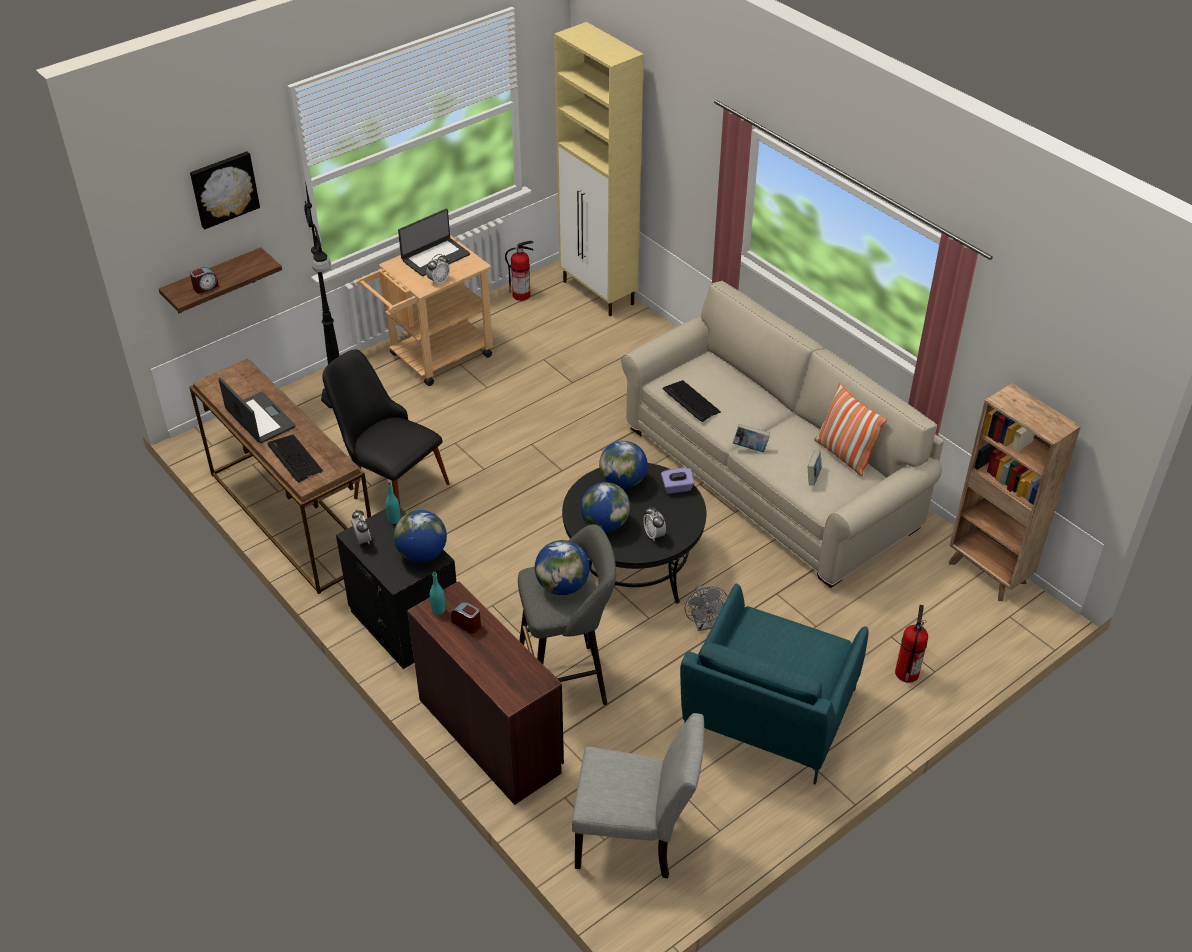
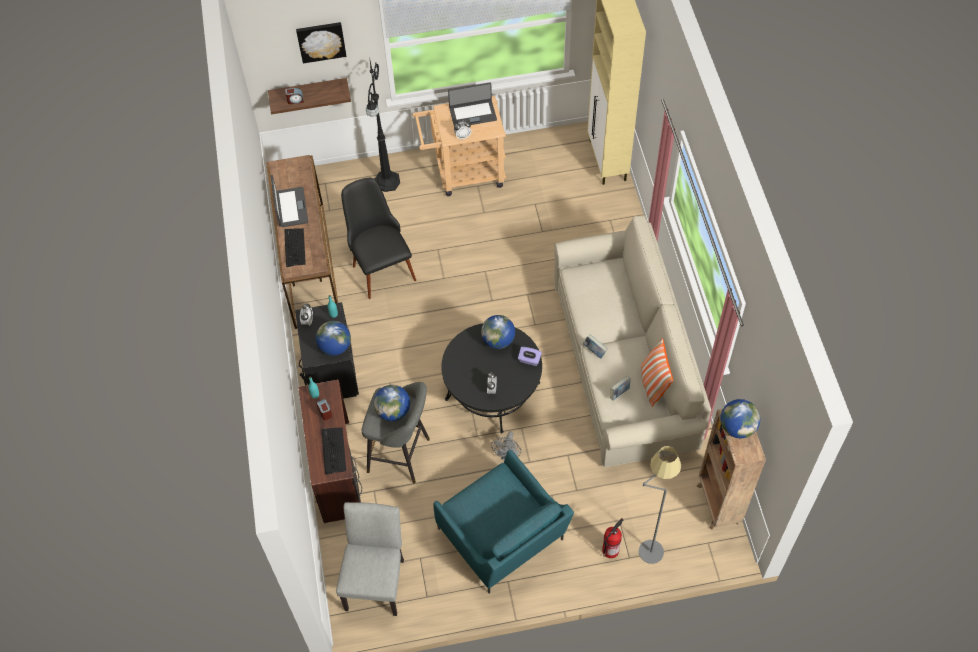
camera: 30 degrees right, 15 degrees up
(522, 295) = (553, 142): fire extinguisher -> none
(605, 524) = (467, 367): globe -> globe (737, 427)
(636, 840) = (376, 579): grey chair -> grey chair turned 120 degrees counterclockwise
(691, 401) = (580, 297): keyboard -> keyboard (333, 450)
(767, 717) = (503, 538): turquoise armchair -> turquoise armchair turned 90 degrees counterclockwise
(943, 642) = (649, 540): none -> grey floor lamp

